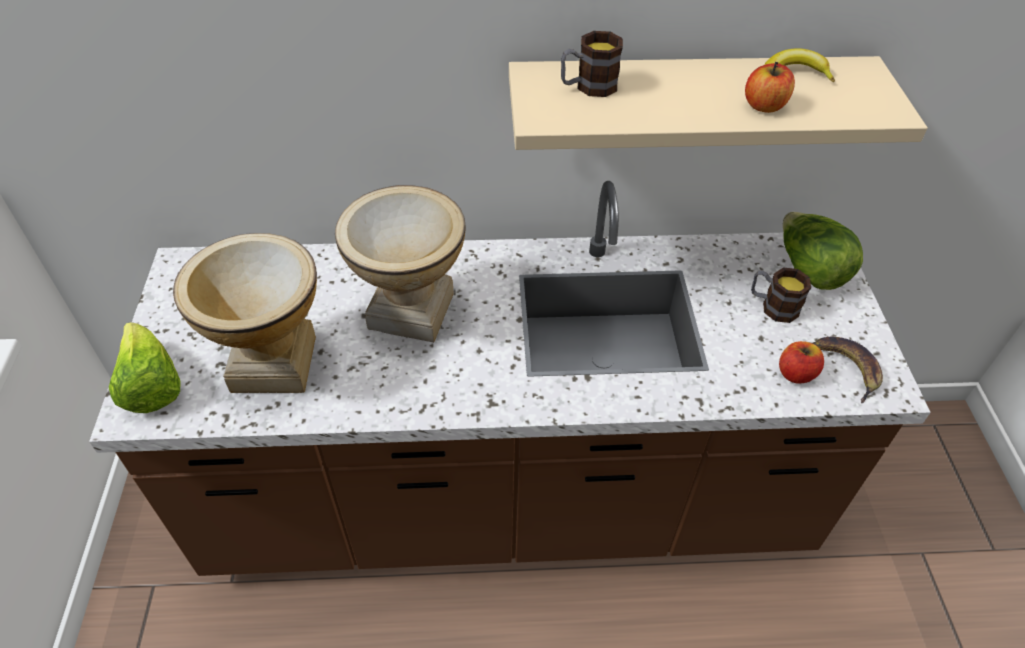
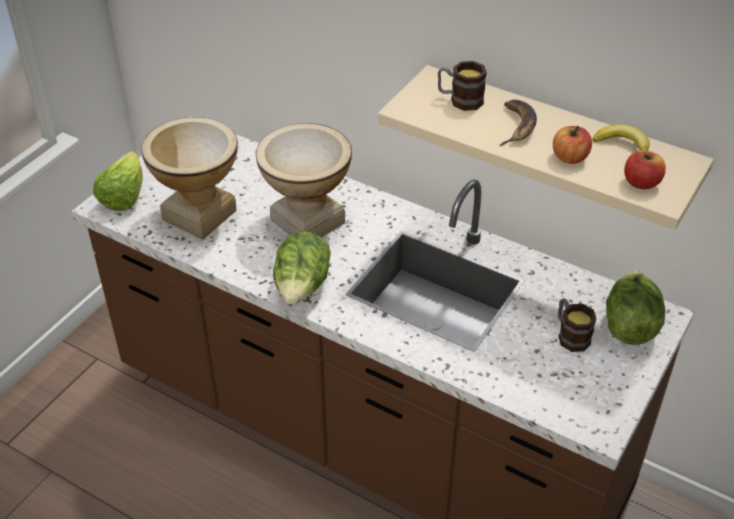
camera: 35 degrees right, 5 degrees down
(474, 393) = (302, 288): none -> lettuce
(795, 373) = (537, 384): apple -> apple (641, 183)
(848, 368) = (583, 401): banana -> banana (517, 126)

